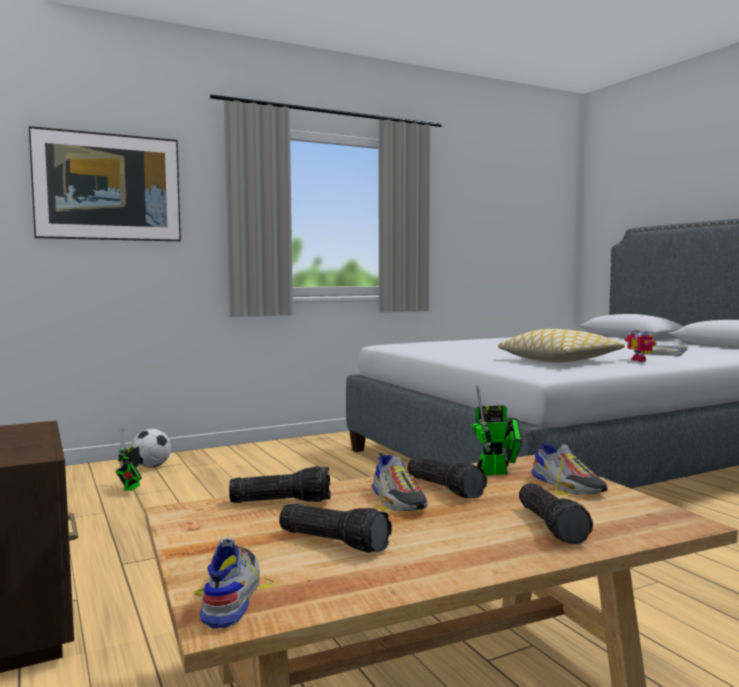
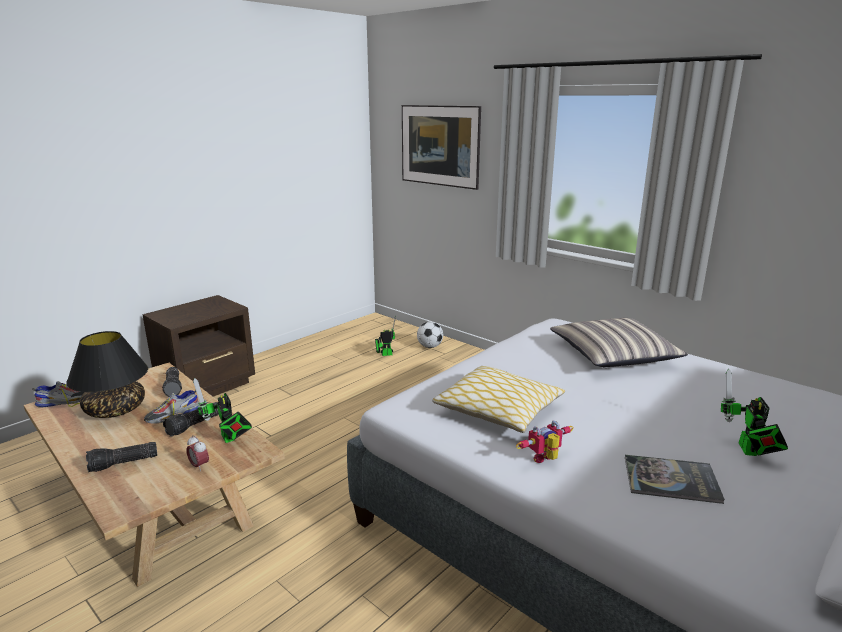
camera: 70 degrees right, 15 degrees up
(335, 541) = (115, 409): flashlight -> black table lamp
(469, 343) = (613, 354): none -> pillow
(567, 485) = (199, 466): shoe -> alarm clock
(624, 344) = (748, 451): none -> toy robot

